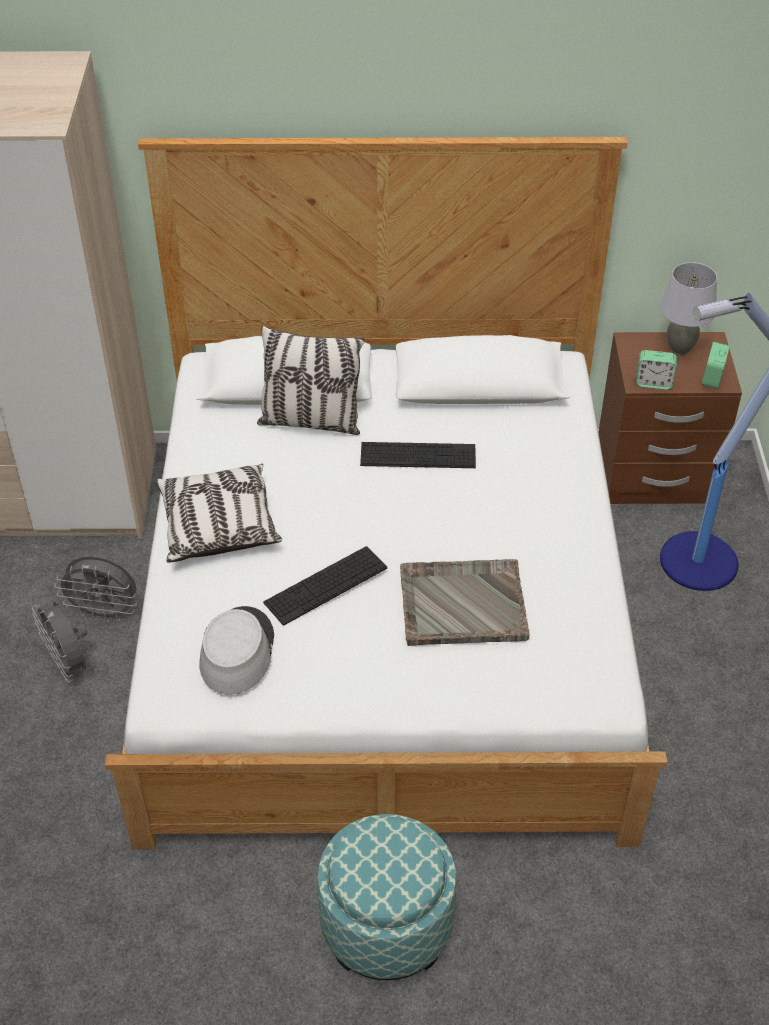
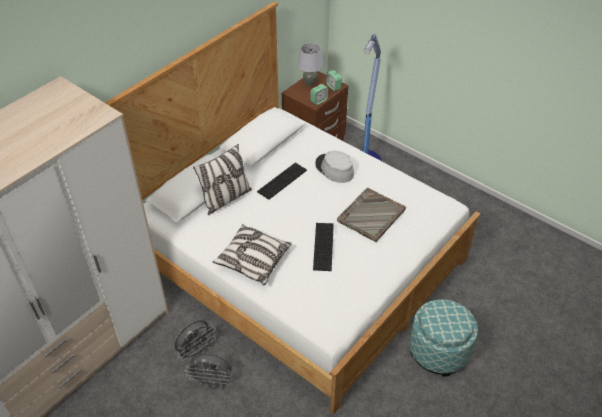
camera: 50 degrees left, 0 degrees up
(236, 651) = (330, 293): grey hat -> grey hat (334, 169)

